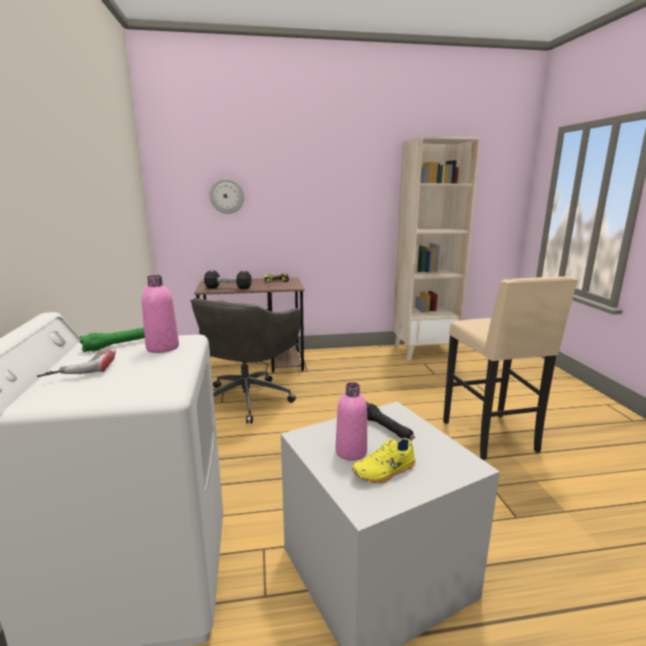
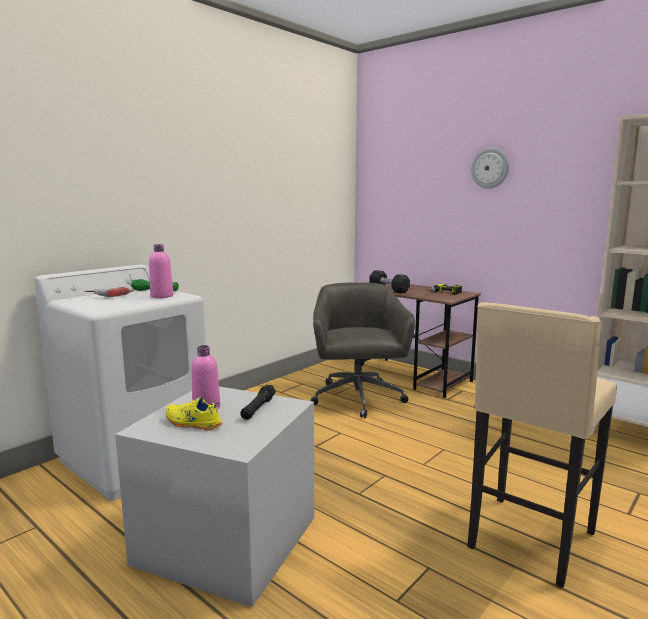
camera: 50 degrees right, 5 degrees down
(227, 196) = (419, 198): wall clock -> wall clock (490, 168)
(248, 398) = (358, 399): grey office chair -> grey office chair turned 105 degrees clockwise

